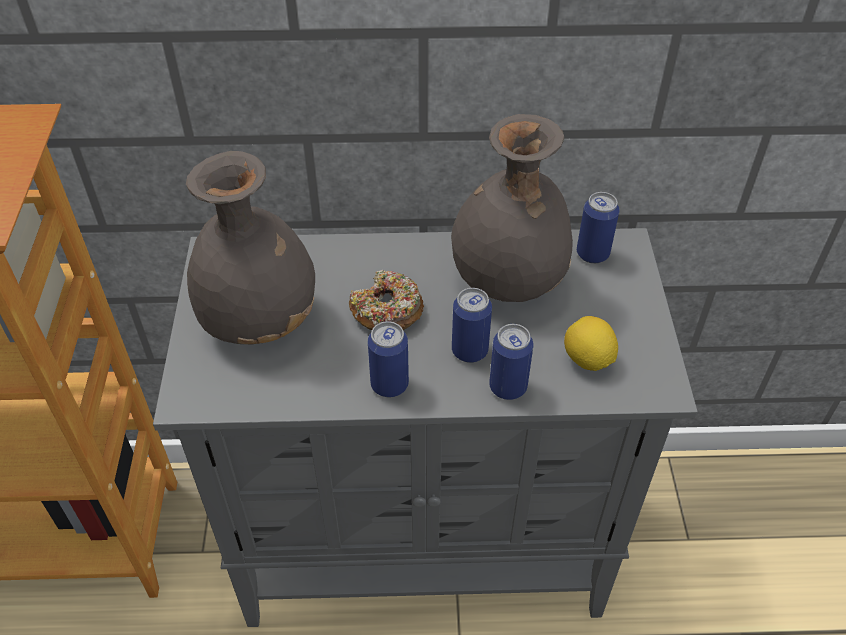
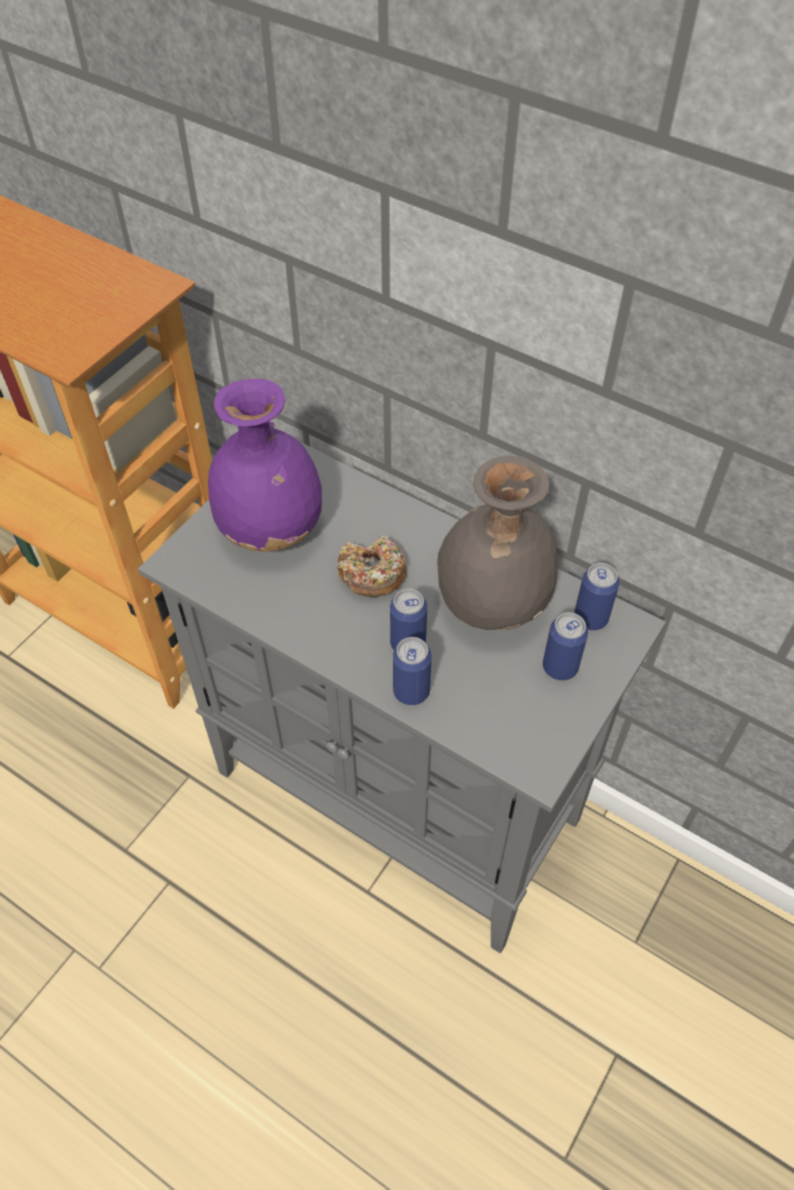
camera: 35 degrees right, 5 degrees up
(261, 320) = (273, 529): grey vase -> purple vase
(389, 384) = (322, 635): can -> can (560, 667)
(587, 360) = (497, 708): lemon -> none

